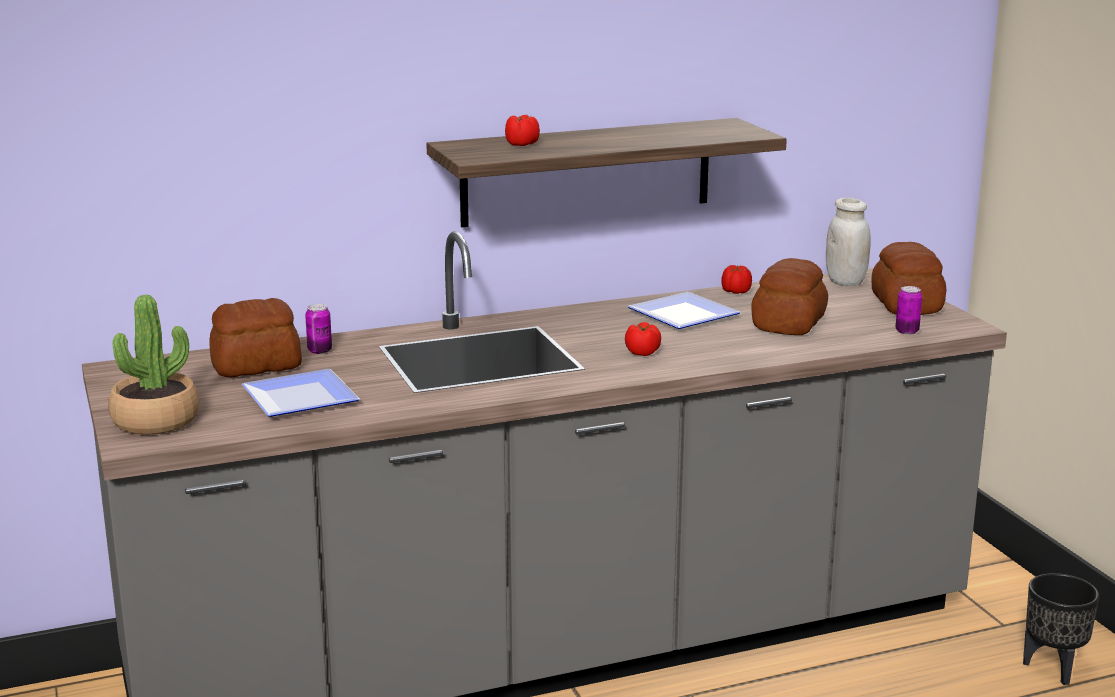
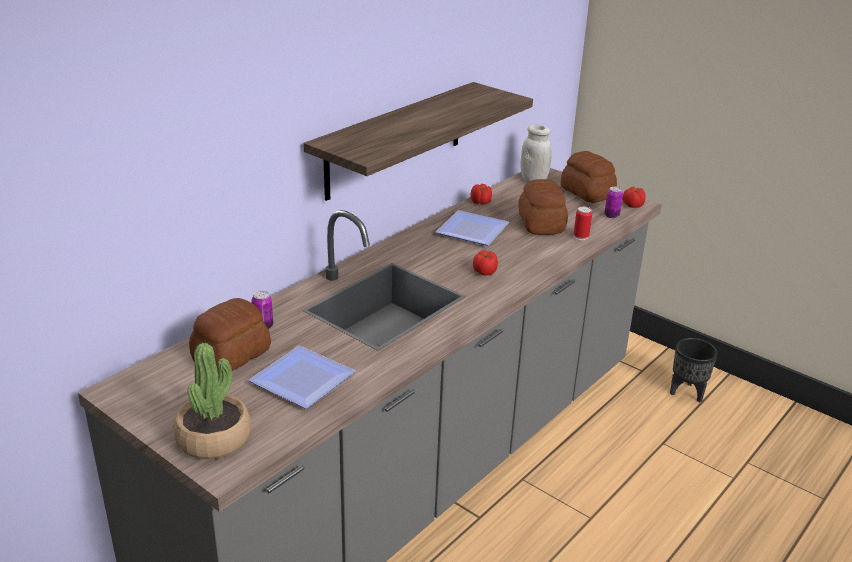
camera: 30 degrees left, 10 degrees up
(521, 144) = (376, 134): tomato -> tomato (632, 205)
(827, 343) = (581, 237): none -> can

